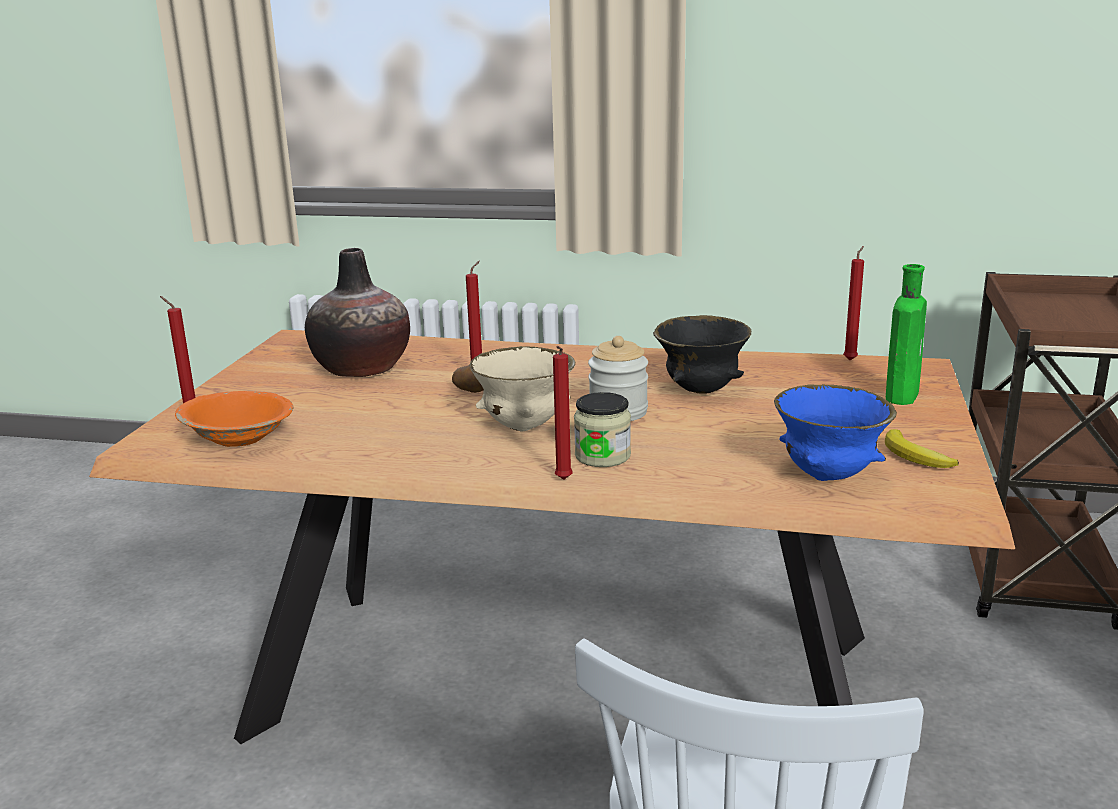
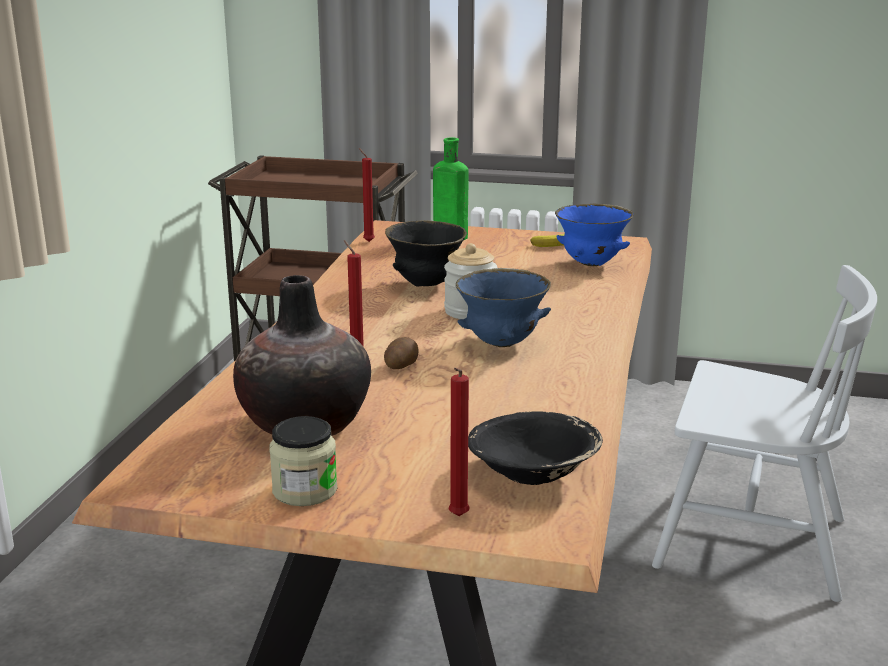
camera: 90 degrees left, 0 degrees up
(239, 439) = (532, 473): orange bowl -> black bowl
(524, 427) = (502, 343): beige bowl -> blue bowl
(562, 481) = (613, 330): red candle -> none
(602, 456) = (564, 318): jar -> jar (305, 490)

